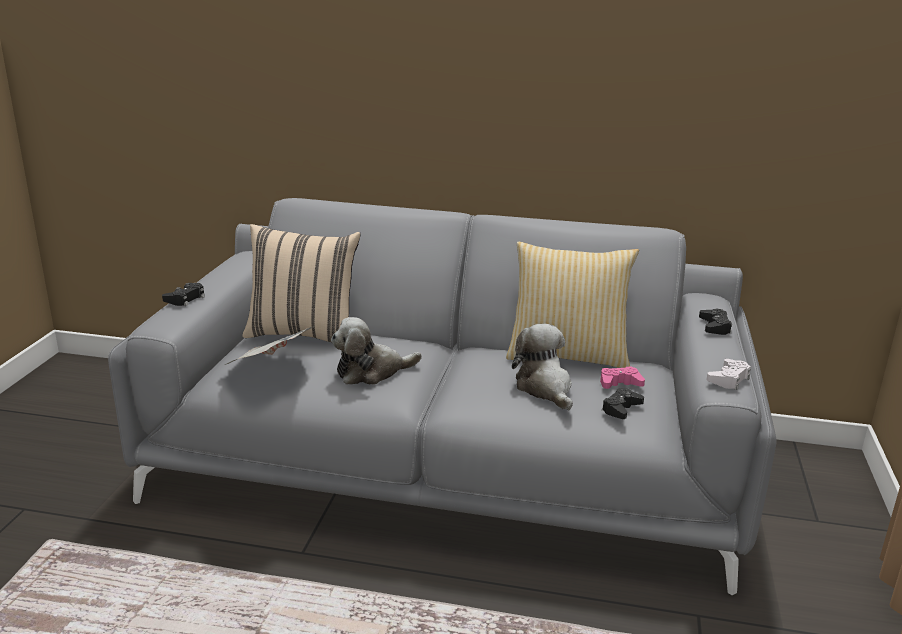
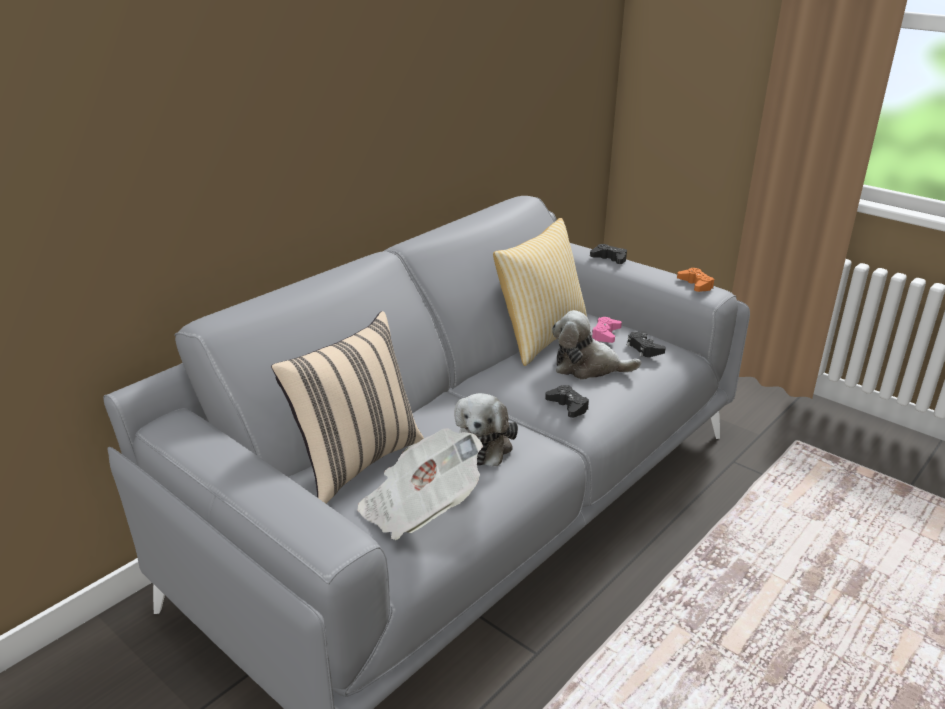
camera: 60 degrees left, 5 degrees up
(185, 299) = (269, 502): black game controller -> black game controller (568, 406)
(728, 379) = (695, 285): white game controller -> orange game controller

